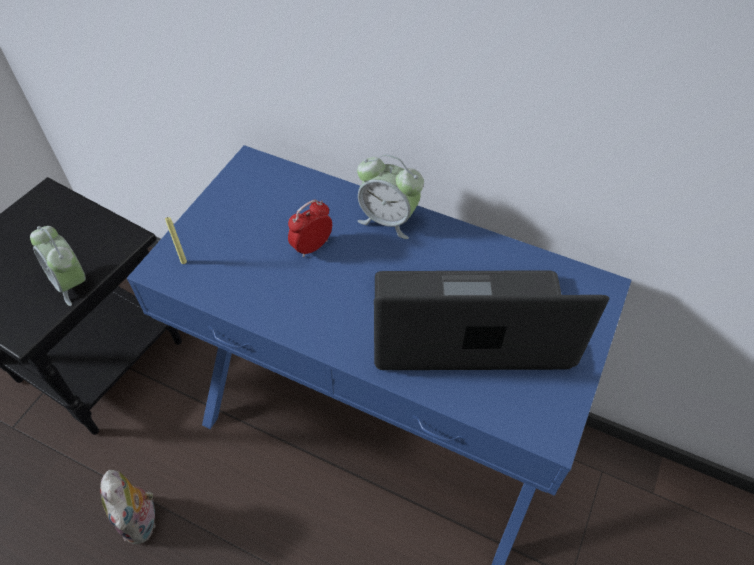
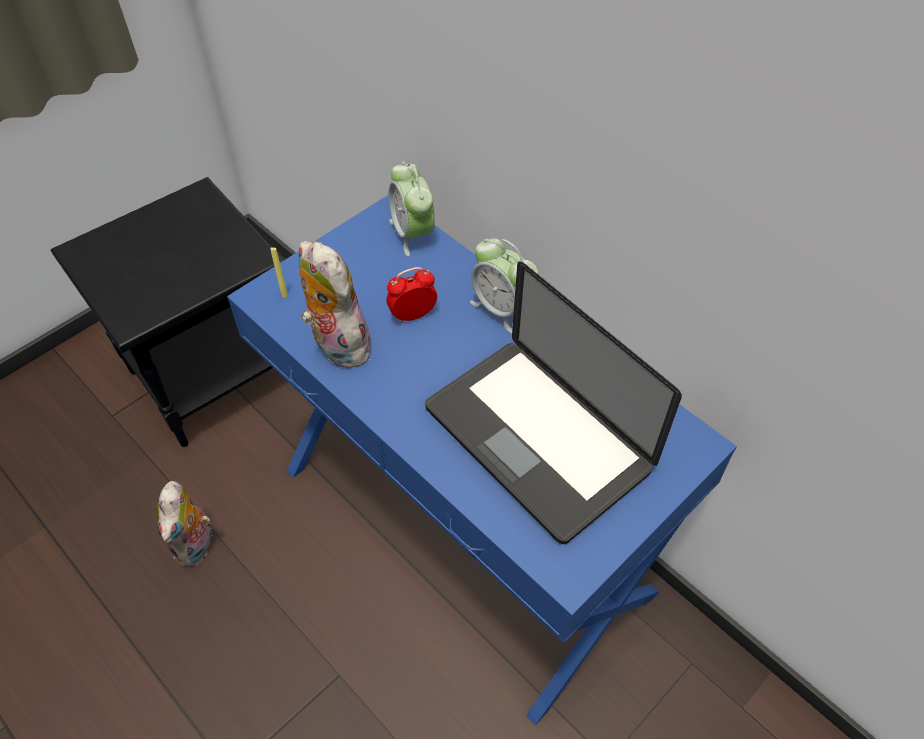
camera: 20 degrees right, 0 degrees up
(71, 283) = (190, 288): alarm clock -> alarm clock (412, 233)
(253, 293) = (336, 344): none -> plush toy
(469, 323) = (536, 439): laptop -> laptop turned 150 degrees counterclockwise

